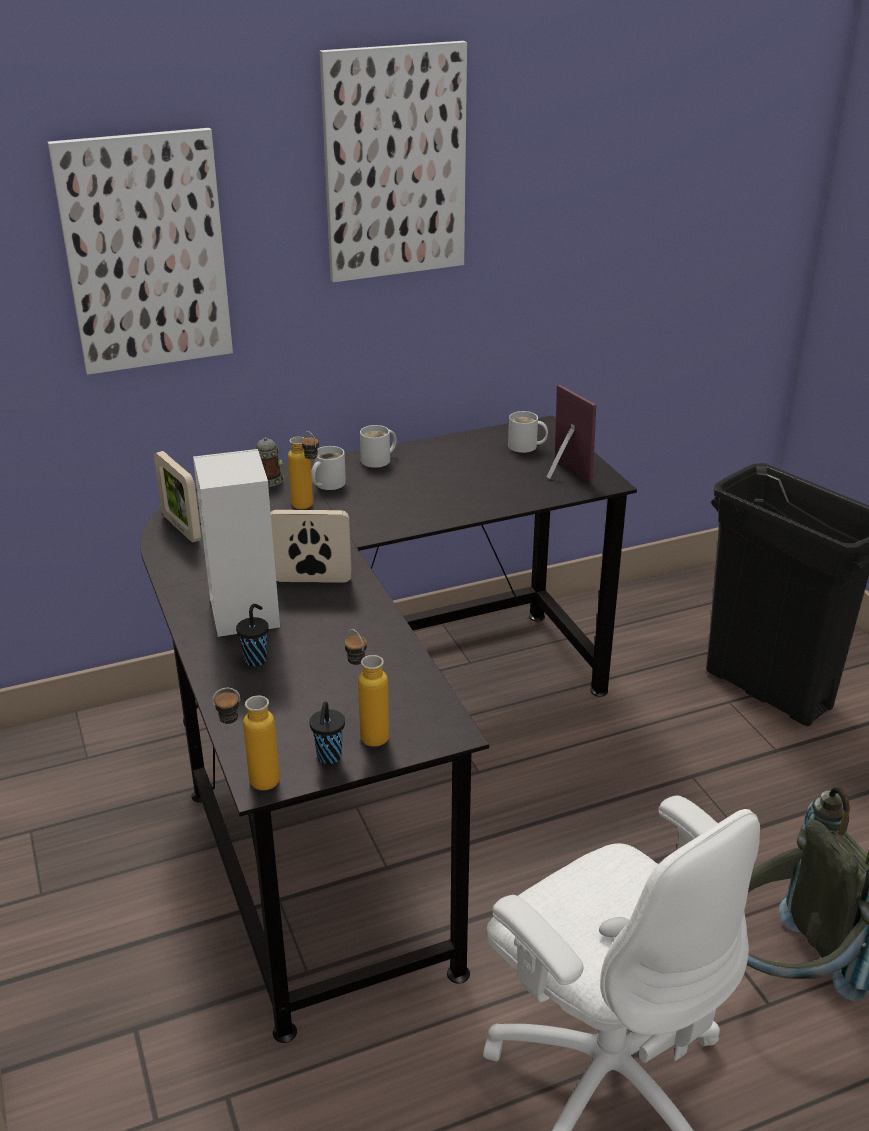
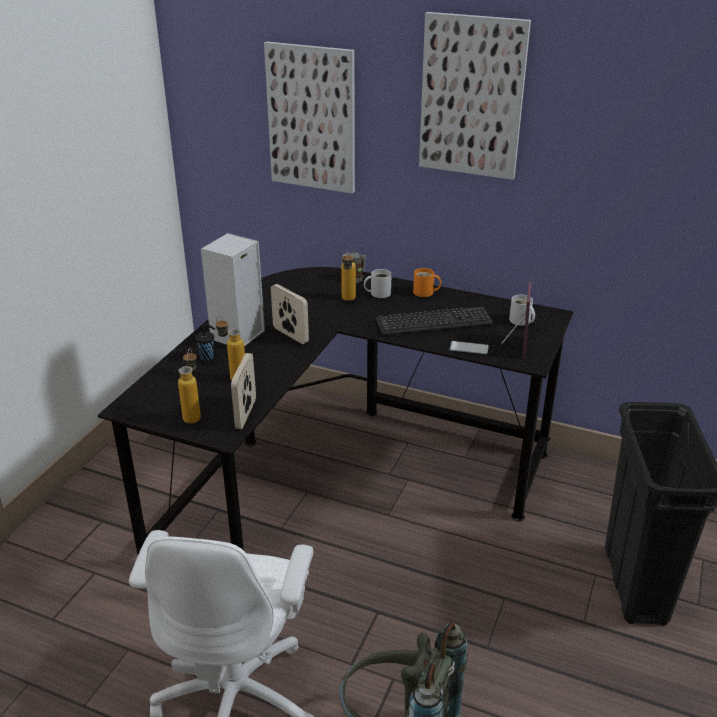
camera: 45 degrees right, 0 degrees up
(181, 528) = (278, 284): picture frame -> picture frame (246, 414)
(251, 783) = (119, 406): bottle -> bottle (233, 376)
(328, 757) = (162, 415): black cup -> none
(378, 460) = (425, 293): white mug -> orange mug
(444, 487) = (434, 322): none -> keyboard
(525, 497) = (469, 348): none -> phone

